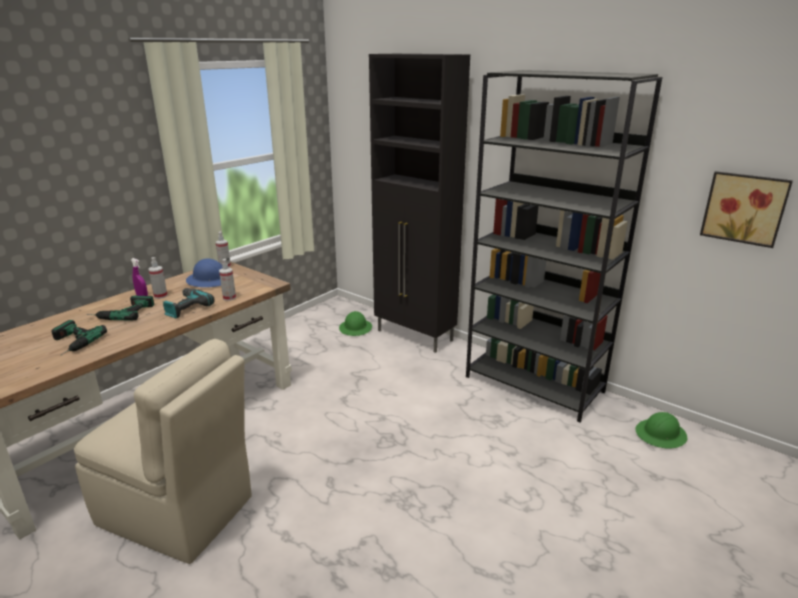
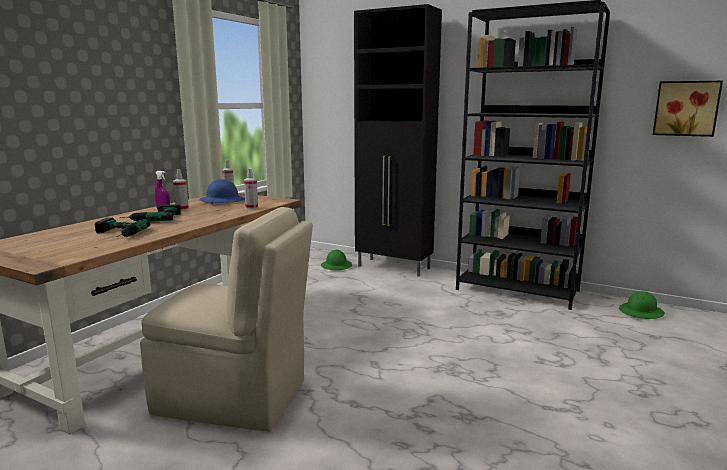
camera: 10 degrees left, 10 degrees down
(185, 308) = (214, 213): power drill -> none

